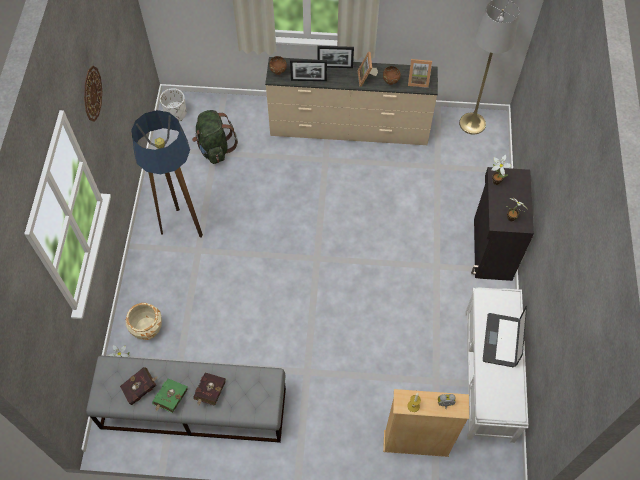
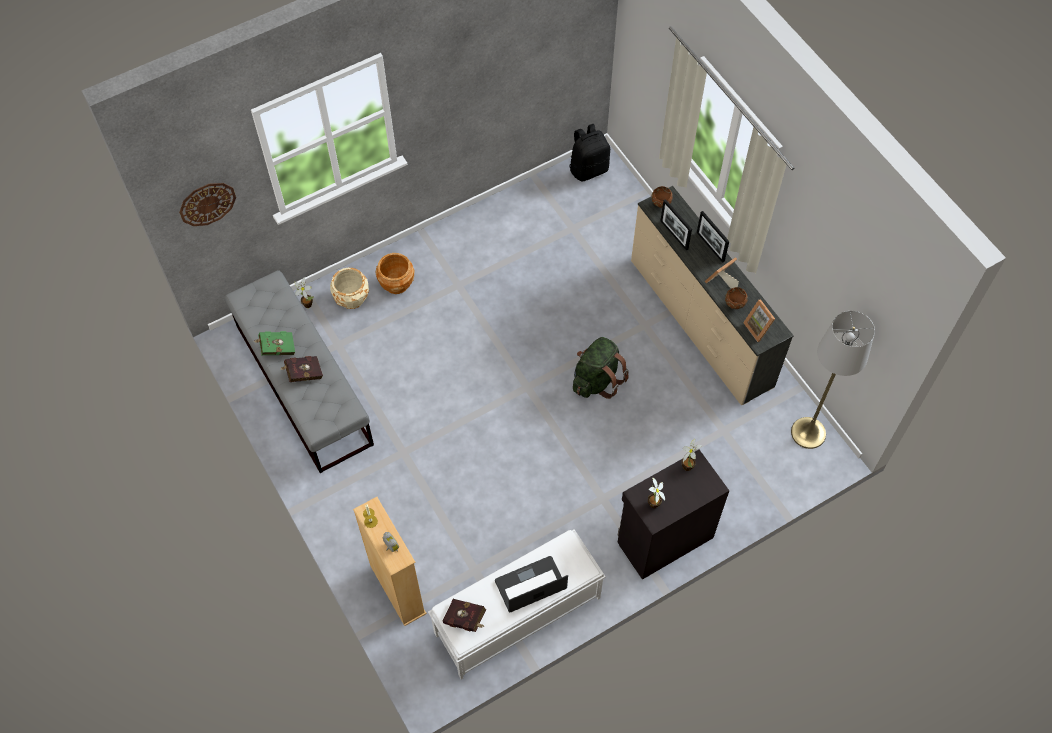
camera: 55 degrees right, 0 degrees up
(92, 93) = (447, 69): wall clock -> wall clock (207, 203)
(141, 388) = (271, 320): red book -> red book (466, 620)
(161, 290) = (396, 283): none -> brown planter
(175, 113) = (588, 169): white planter -> black backpack
(184, 228) = (472, 258): floor lamp -> none
(215, 148) = (577, 225): green backpack -> green backpack (597, 379)

